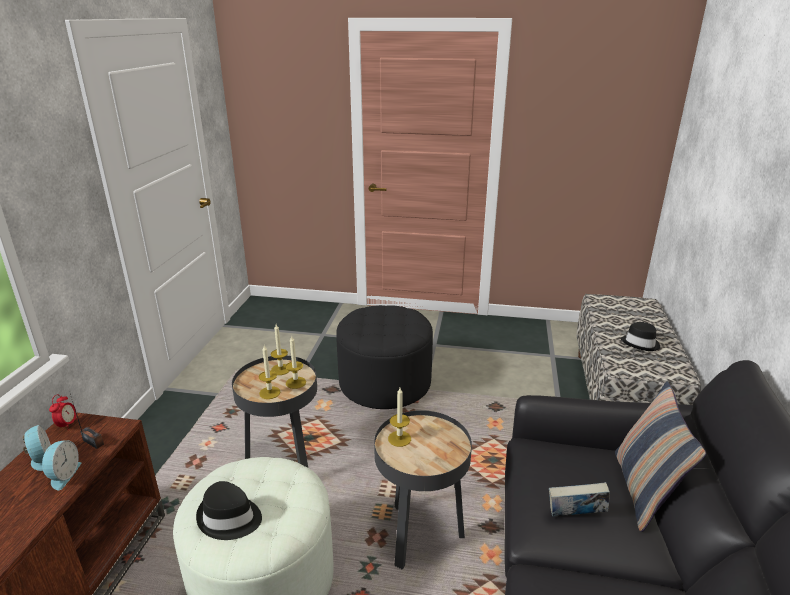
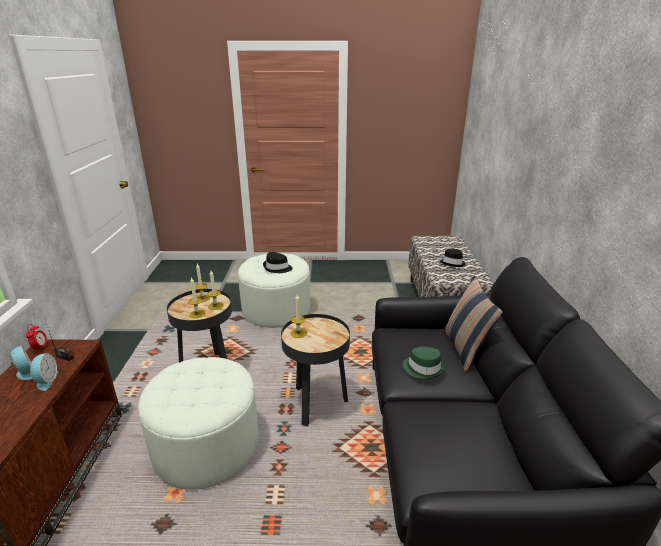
camera: 10 degrees left, 0 degrees up
(229, 518) = (182, 397): black hat -> black hat (277, 268)
(385, 382) = (276, 310): black ottoman -> white ottoman
(575, 516) = (423, 368): book -> green hat

